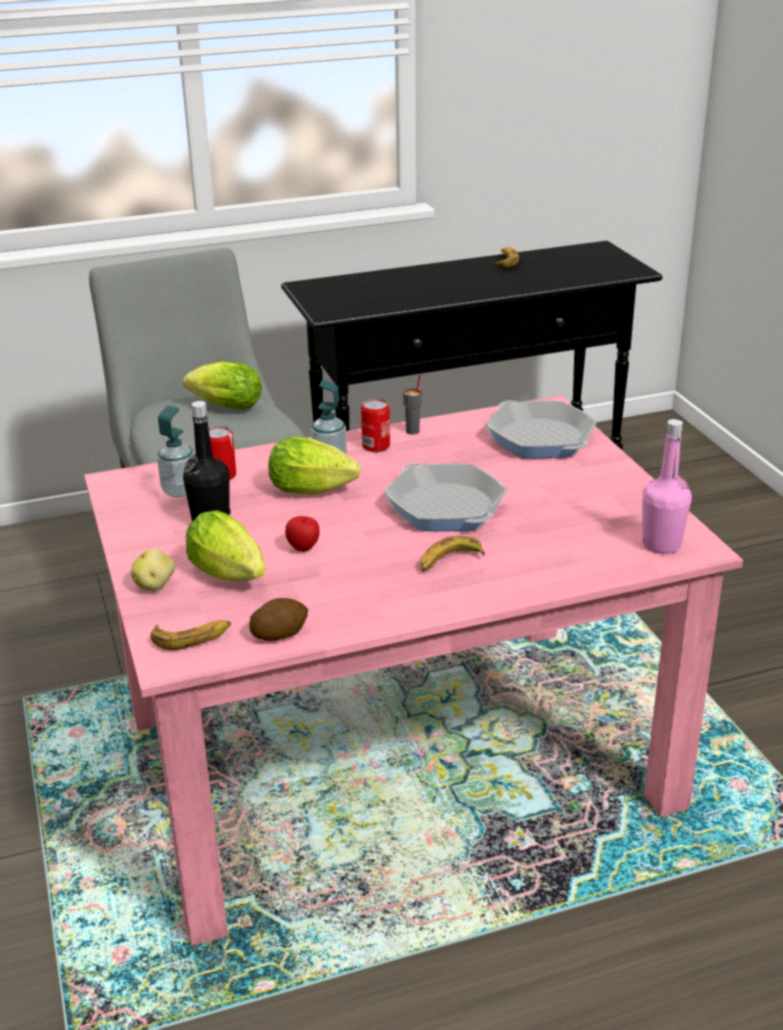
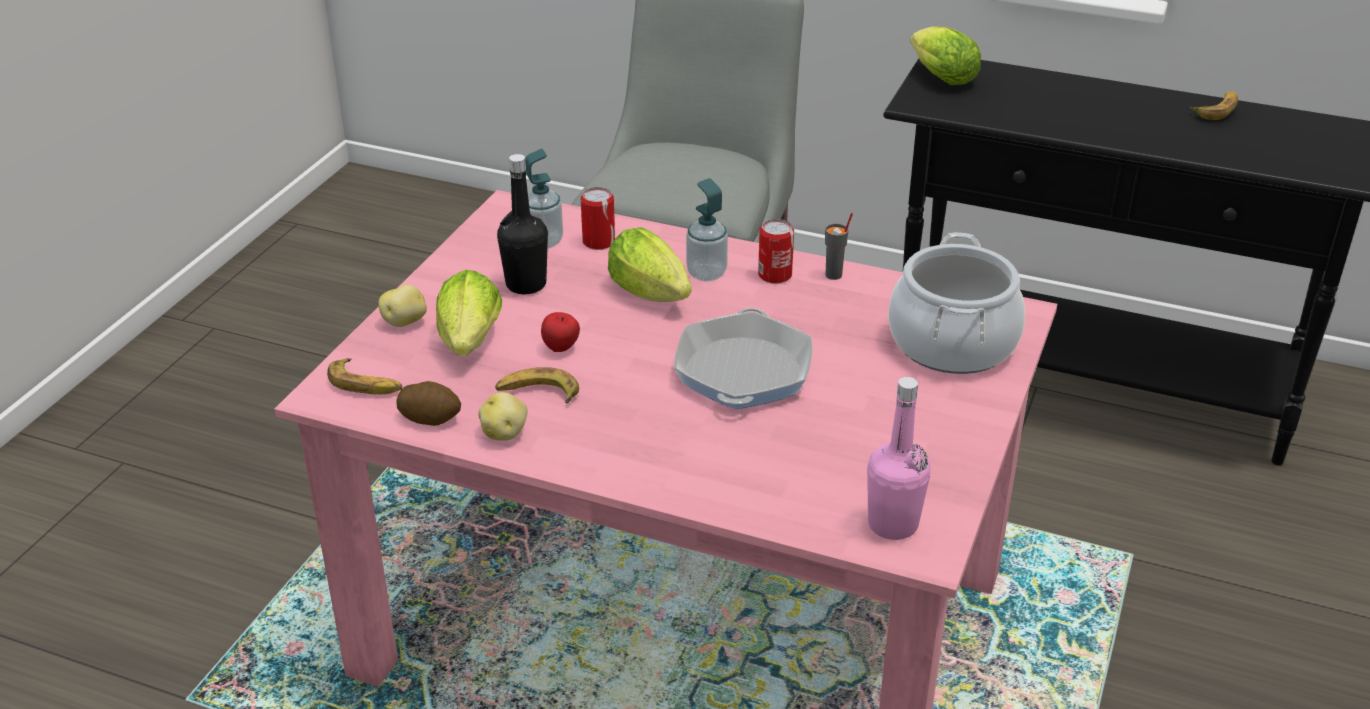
camera: 40 degrees right, 5 degrees up
(223, 407) = (705, 171): lettuce -> lettuce (939, 76)
(349, 615) = (505, 433): none -> potato
(449, 561) = (662, 428): banana -> banana (537, 393)
(540, 438) = (953, 343): frying pan -> cooking pot

